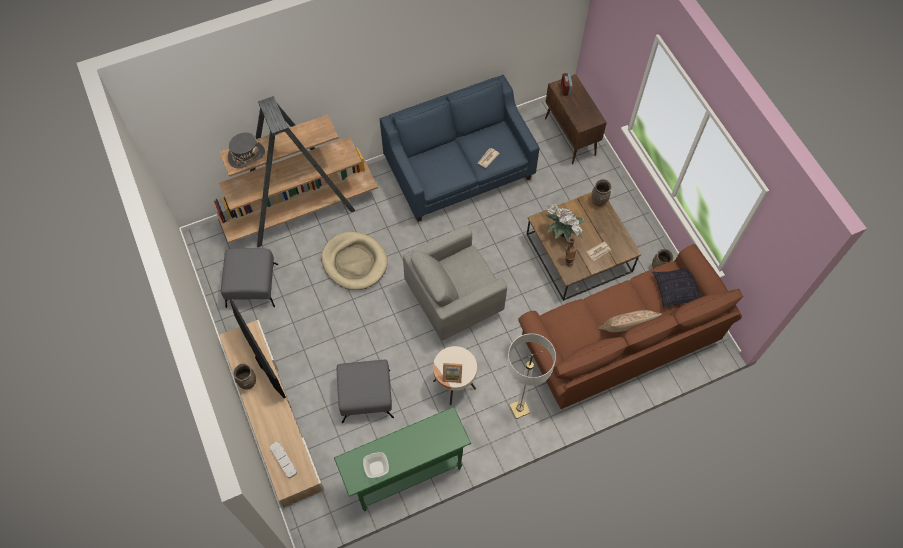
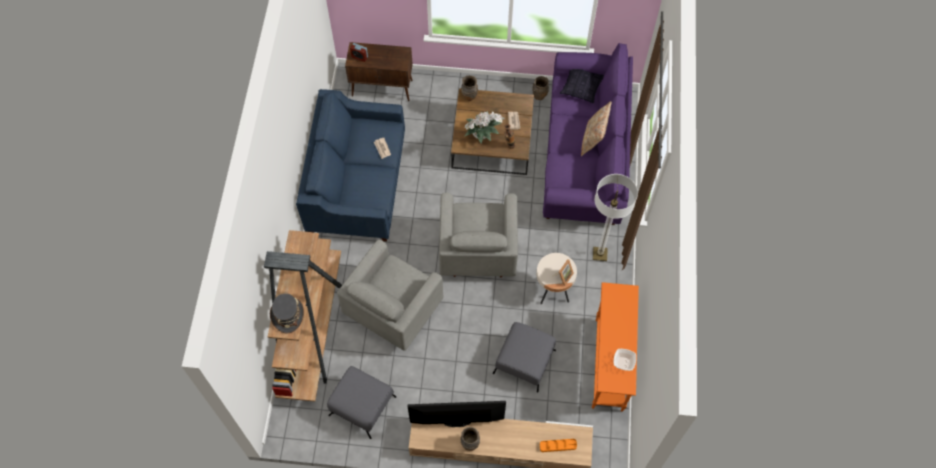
camera: 60 degrees left, 0 degrees up
(283, 460) = (558, 446): grey tray -> orange tray
(354, 262) = (393, 310): beige dog bed -> grey armchair
(405, 474) = (608, 364): green console table -> orange console table
(619, 341) = (583, 156): brown sofa -> purple sofa

